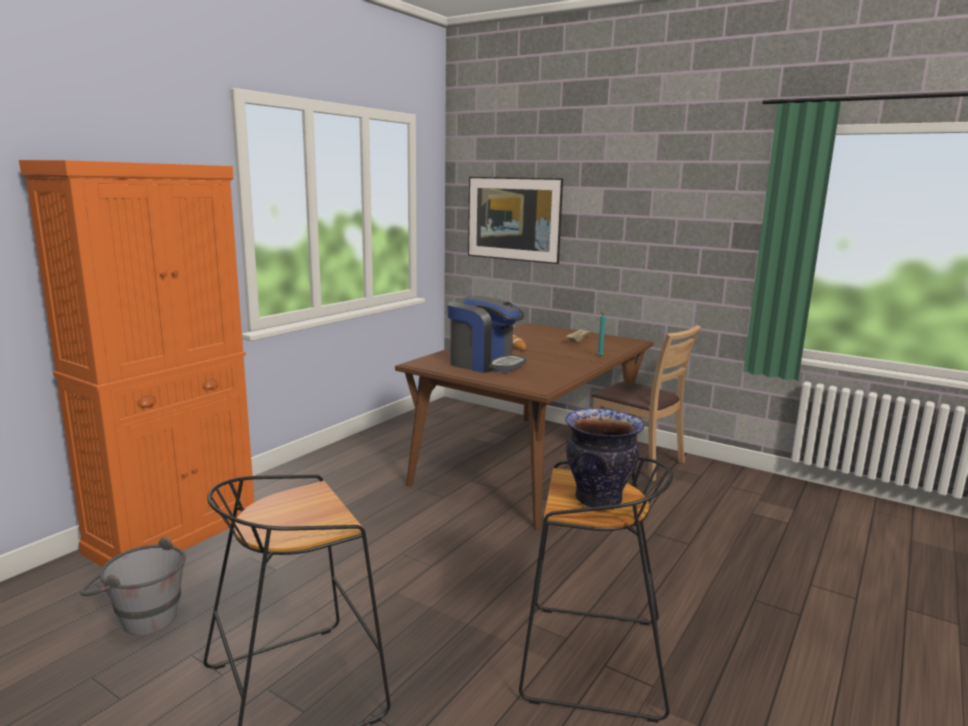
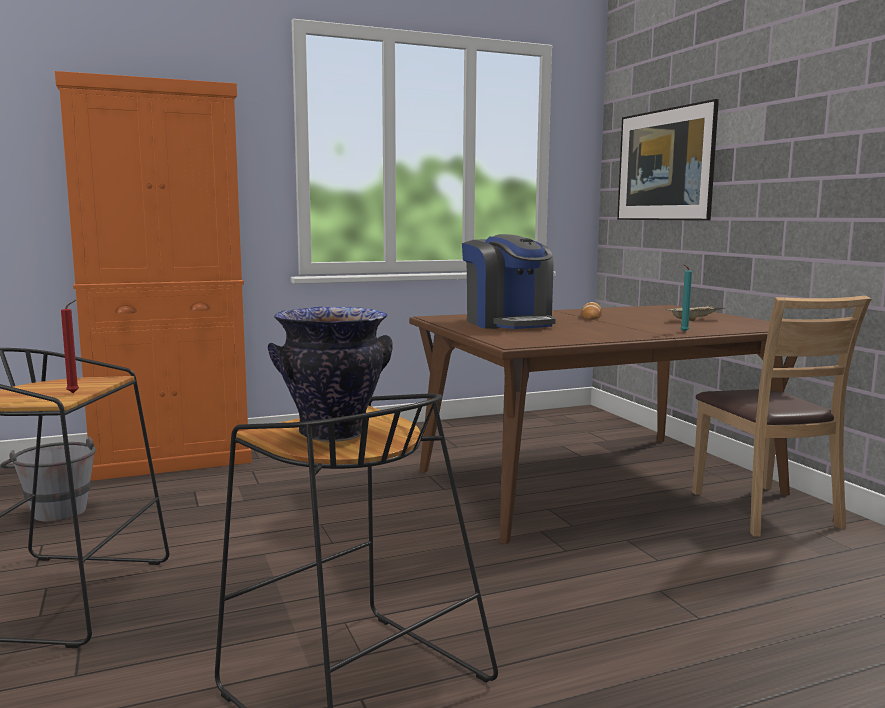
camera: 35 degrees right, 5 degrees down
(333, 513) = (75, 393): none -> red candle

